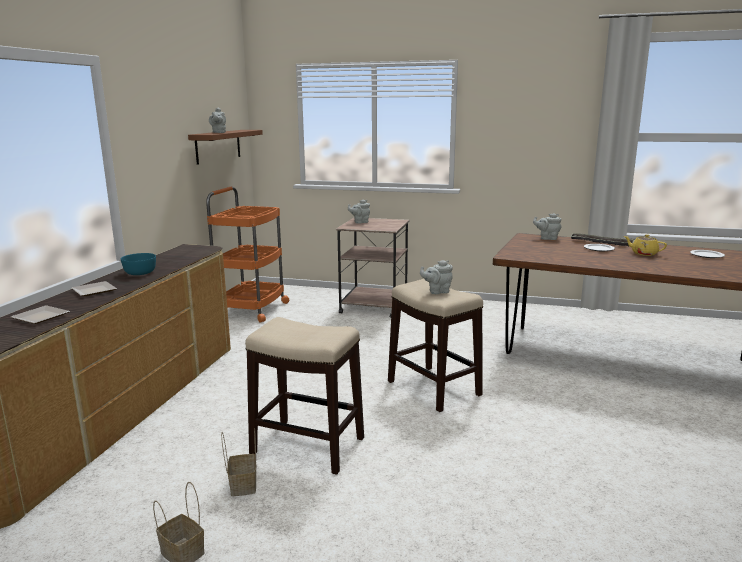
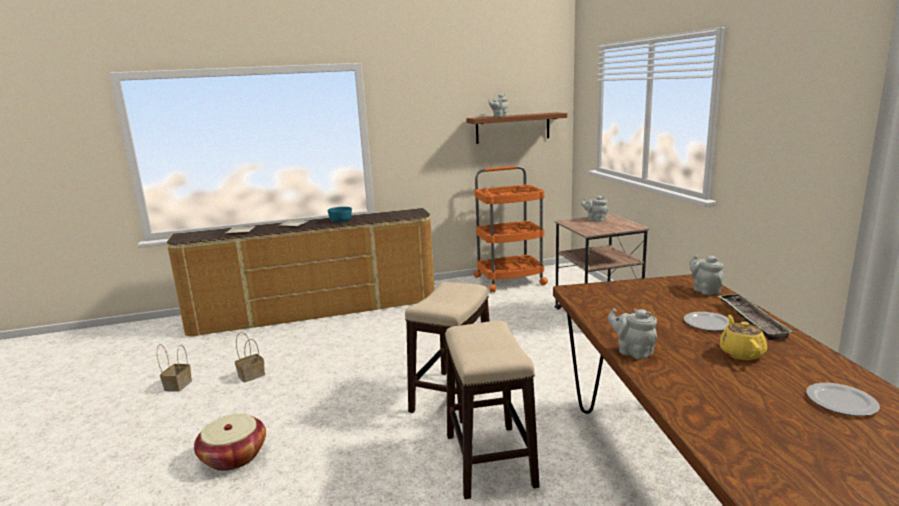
camera: 60 degrees right, 0 degrees up
(307, 445) = (312, 377): stool -> stool (489, 459)
(428, 523) = (234, 456): none -> basket
(437, 291) = (447, 297): grey teapot -> grey teapot (633, 352)

